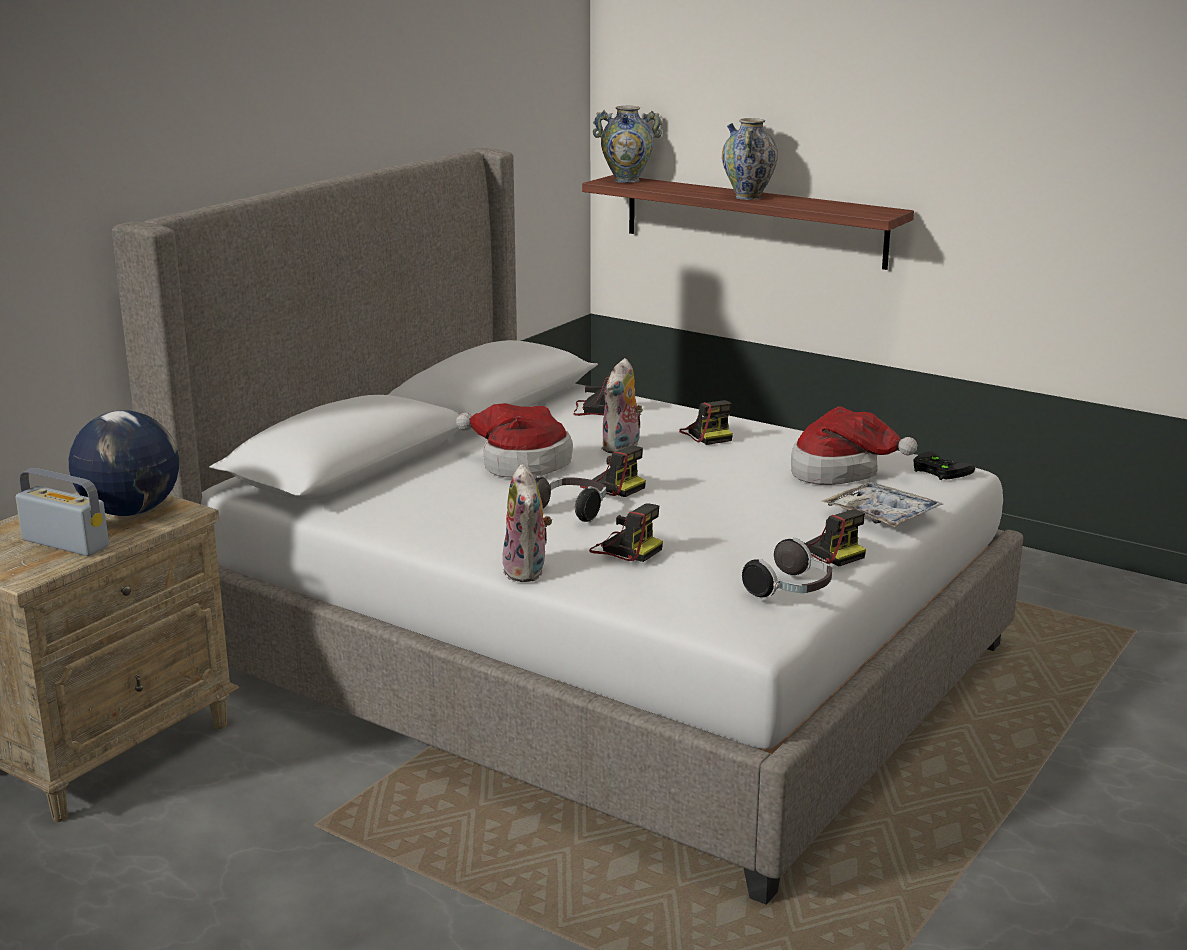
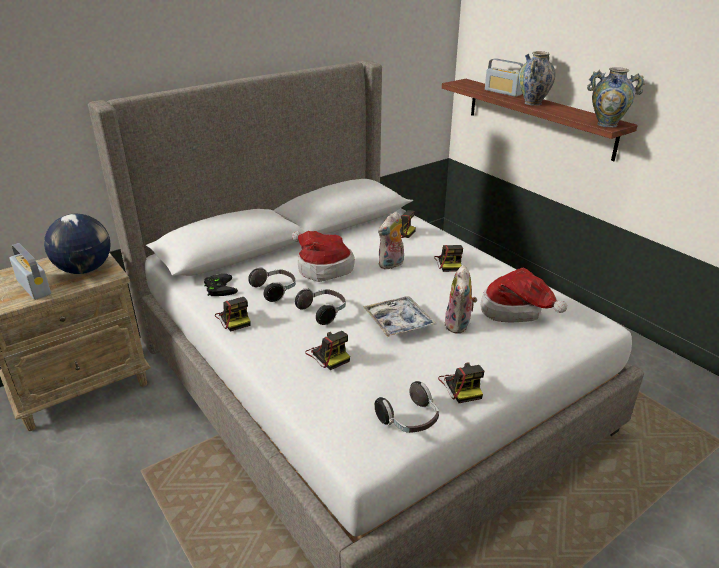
camera: 20 degrees right, 10 degrees up
(472, 499) = (275, 291): none -> headphones
(528, 571) = (261, 360): plush toy -> plush toy (459, 325)
(612, 486) = (361, 296): camera -> camera (234, 319)
(627, 180) = (469, 83): vase -> vase (607, 124)
(690, 187) = (503, 92): none -> radio
(881, 515) = (520, 357): tray -> tray (398, 322)
(938, 470) = (585, 322): black game controller -> black game controller (218, 287)

